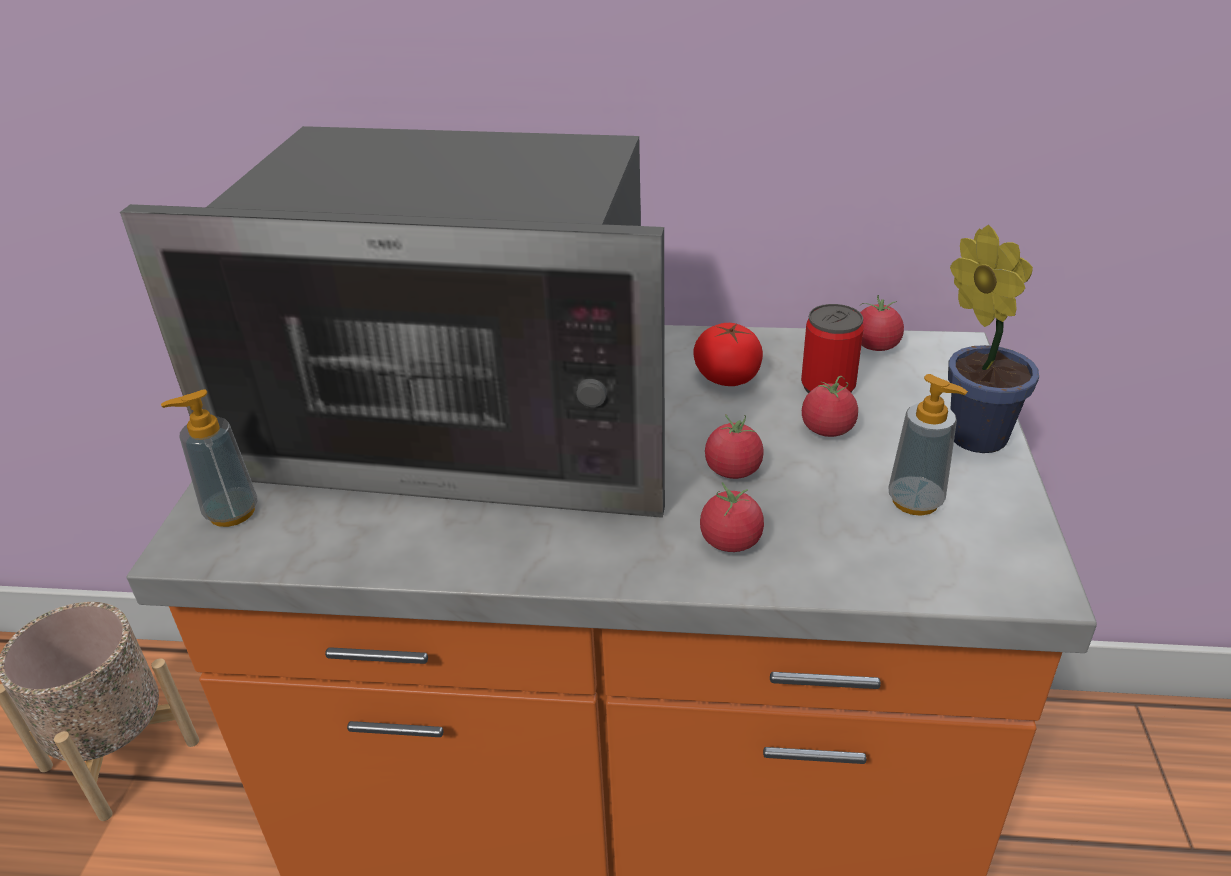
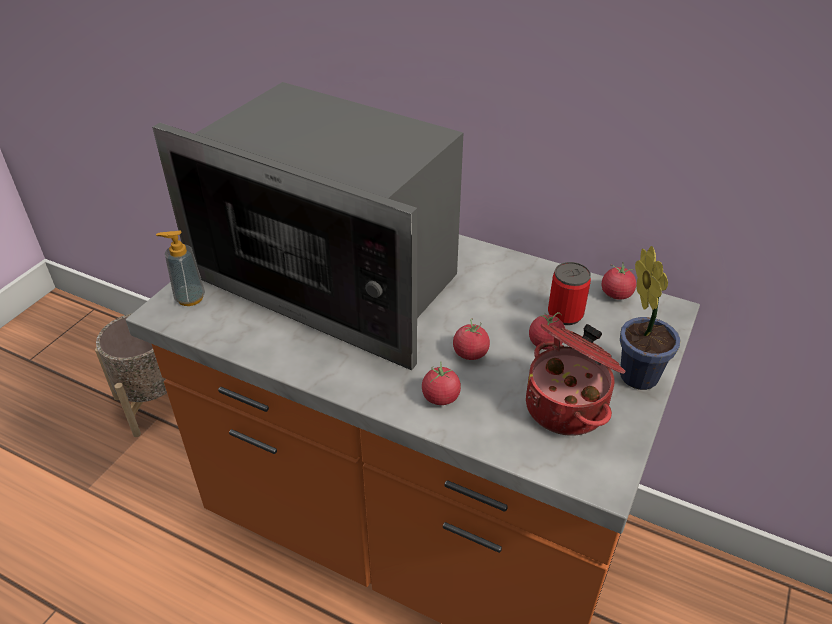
camera: 20 degrees right, 5 degrees up
(727, 377) = (506, 290): tomato -> none
(915, 501) = (568, 406): soap dispenser -> cooking pot

